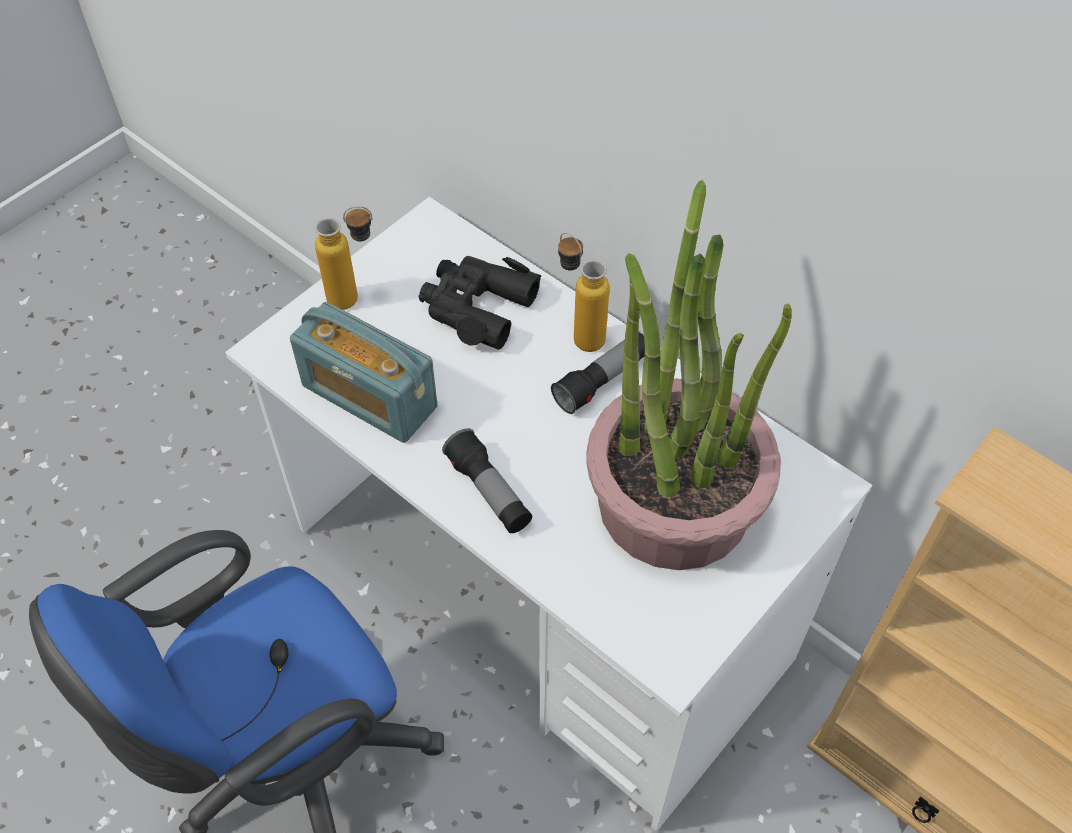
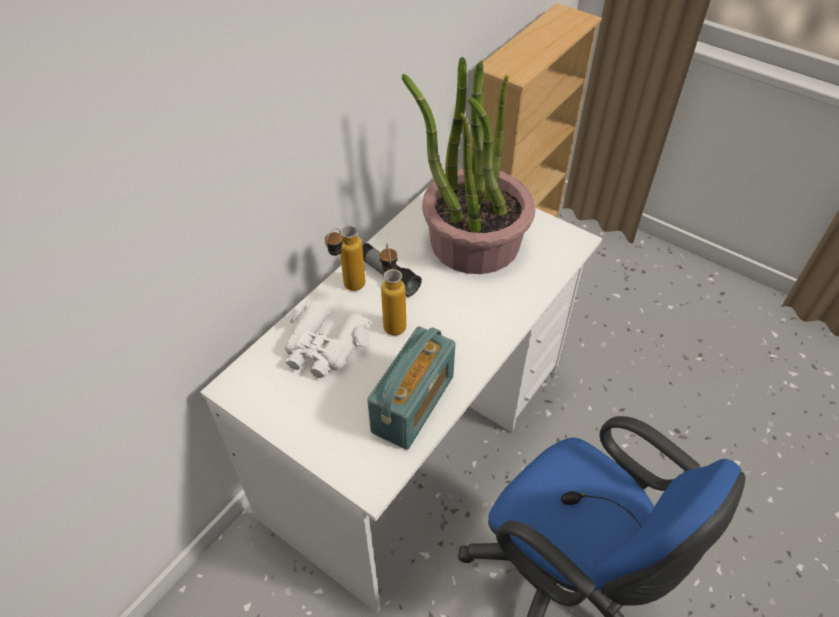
camera: 95 degrees left, 5 degrees down
(355, 298) = (315, 427): bottle -> bottle (393, 320)
(476, 307) = (324, 347): black binoculars -> white binoculars
(489, 491) = (483, 326): flashlight -> none

